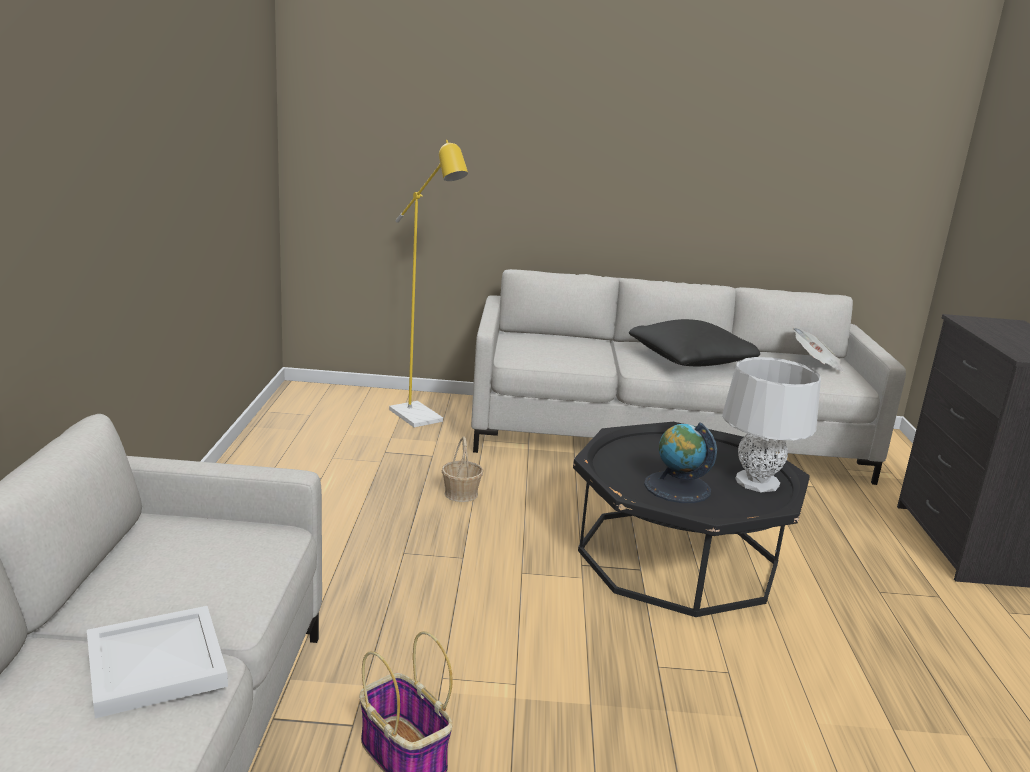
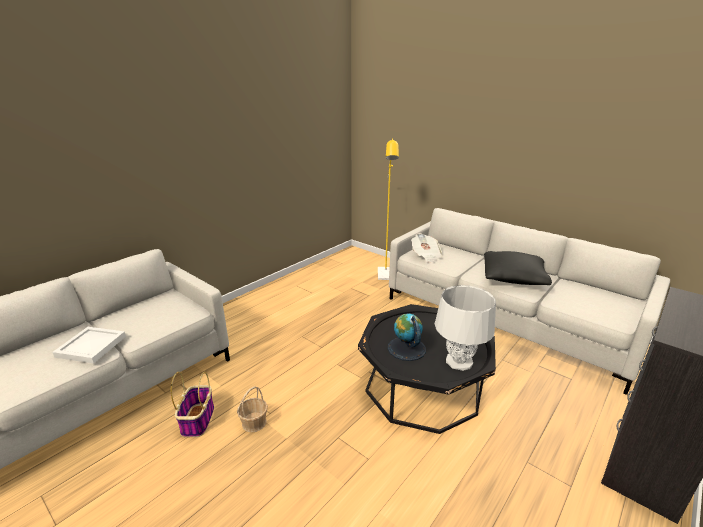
camera: 40 degrees right, 5 degrees up
(461, 493) = (358, 317): basket -> basket (254, 422)
(816, 364) = (606, 299): newspaper -> newspaper (426, 256)

